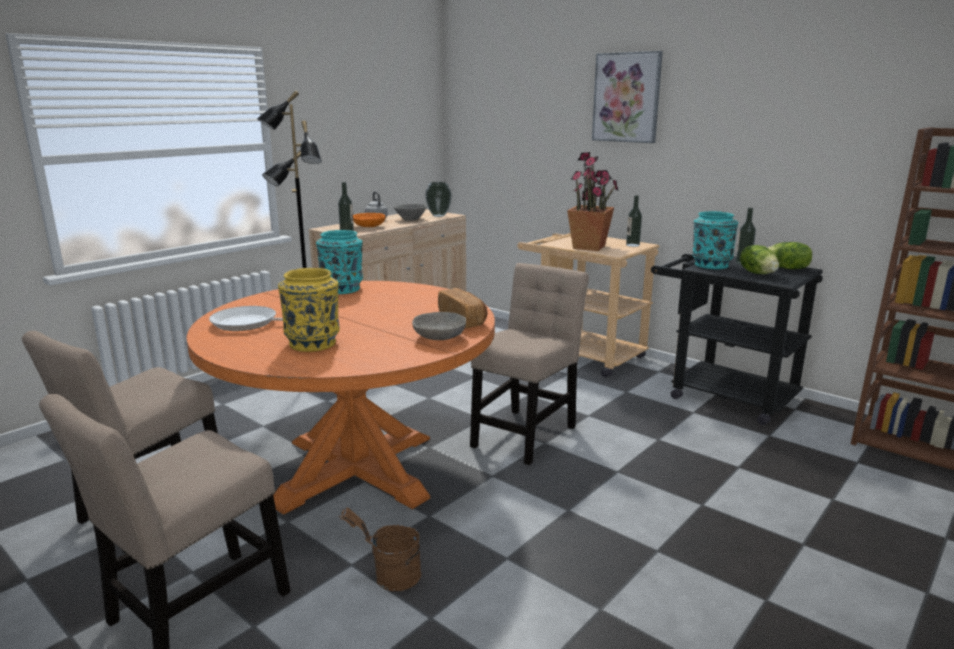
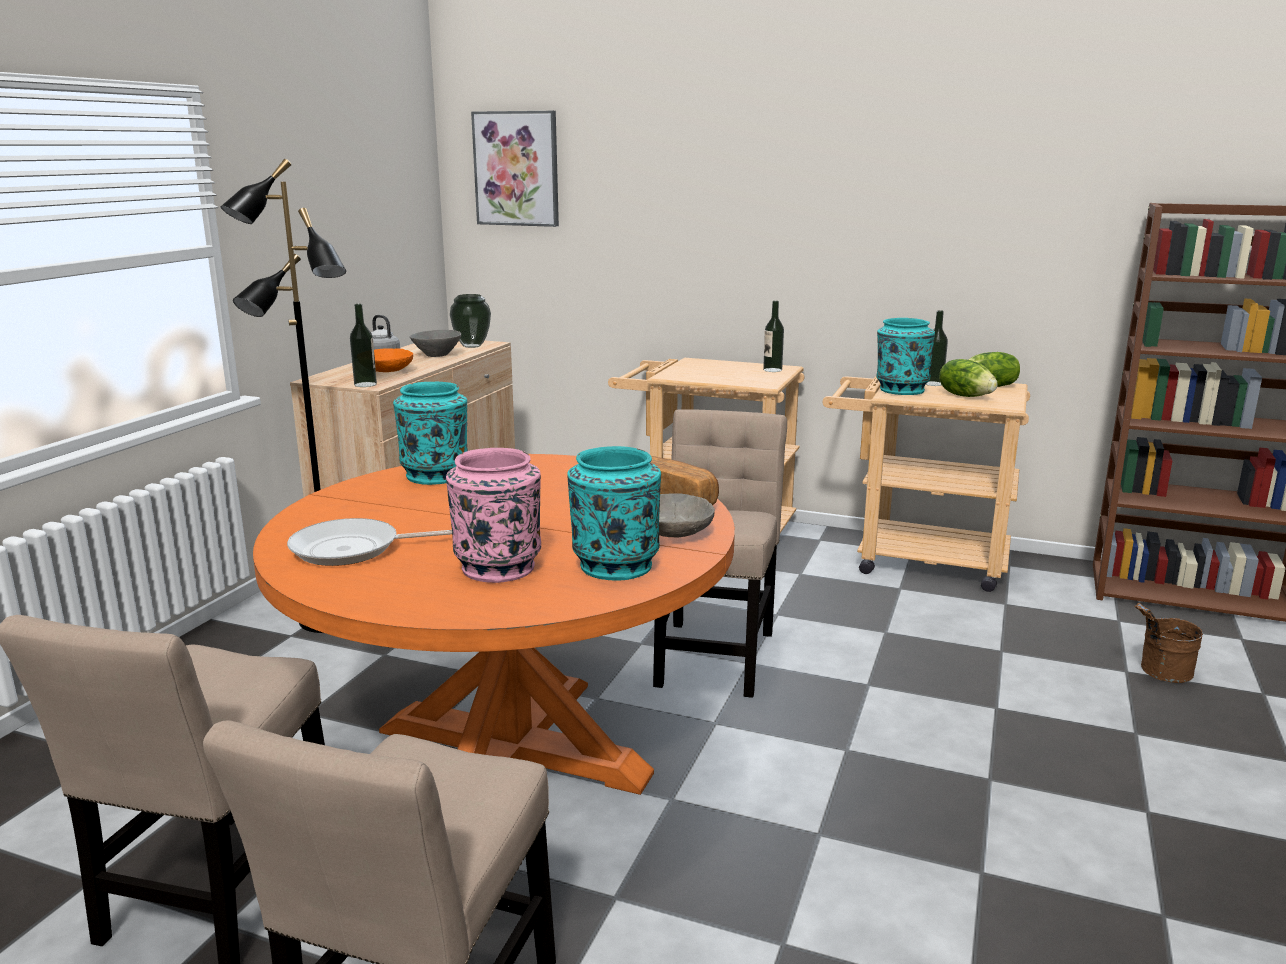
camera: 20 degrees left, 0 degrees up
(313, 343) = (497, 567): yellow vase -> pink vase
(380, 351) = (615, 565): none -> turquoise vase
(389, 577) = (683, 901): brown bucket -> brown bucket (1160, 673)
(589, 247) = (721, 377): potted plant -> none
(626, 97) = (745, 165): picture -> picture (516, 169)
(721, 394) = (916, 560): black cart -> beige cart

